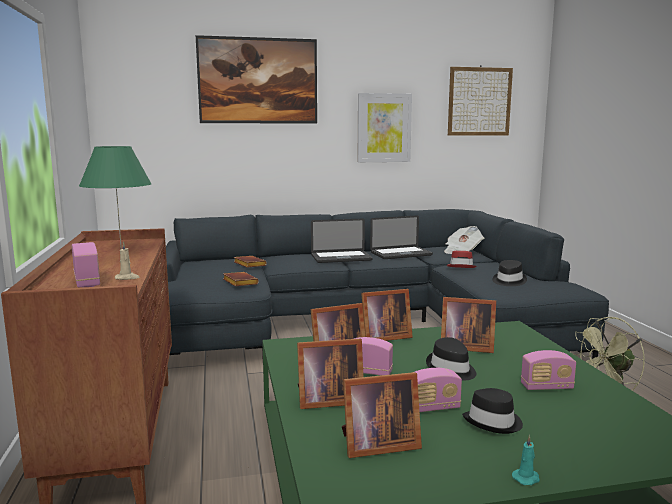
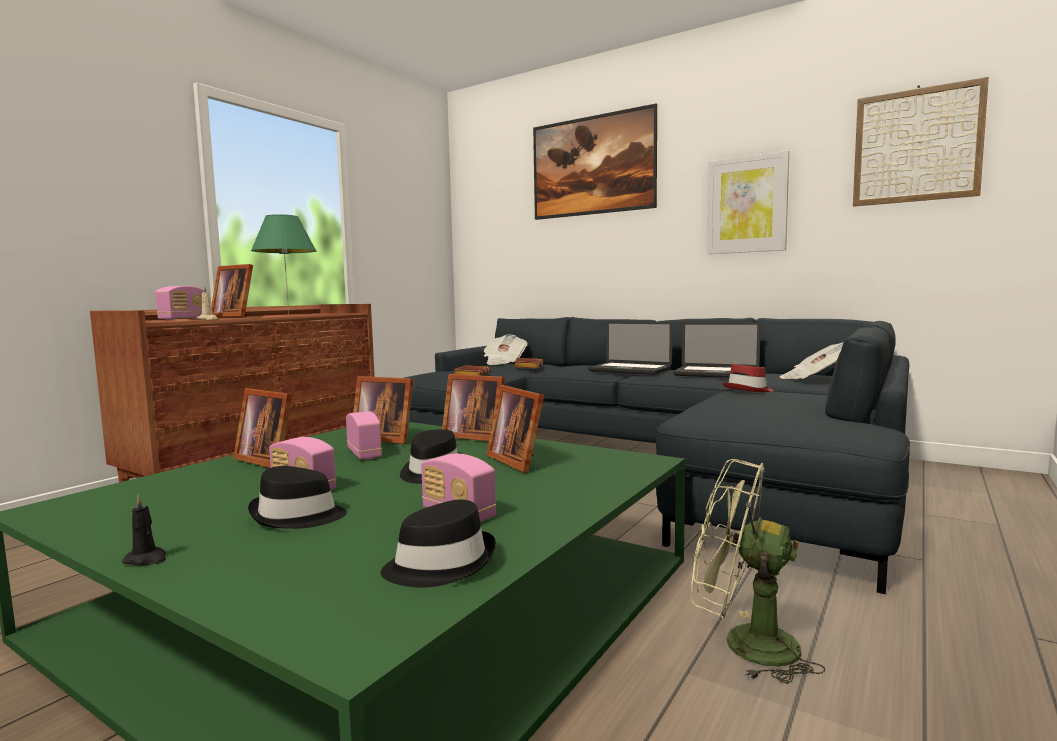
camera: 45 degrees right, 5 degrees down
(207, 262) = (504, 362): none -> newspaper
(376, 445) = (180, 494): picture frame -> picture frame (235, 317)
(508, 281) = (758, 408): black hat -> black hat (440, 564)
(526, 478) = (146, 559): turquoise candle -> black candle

